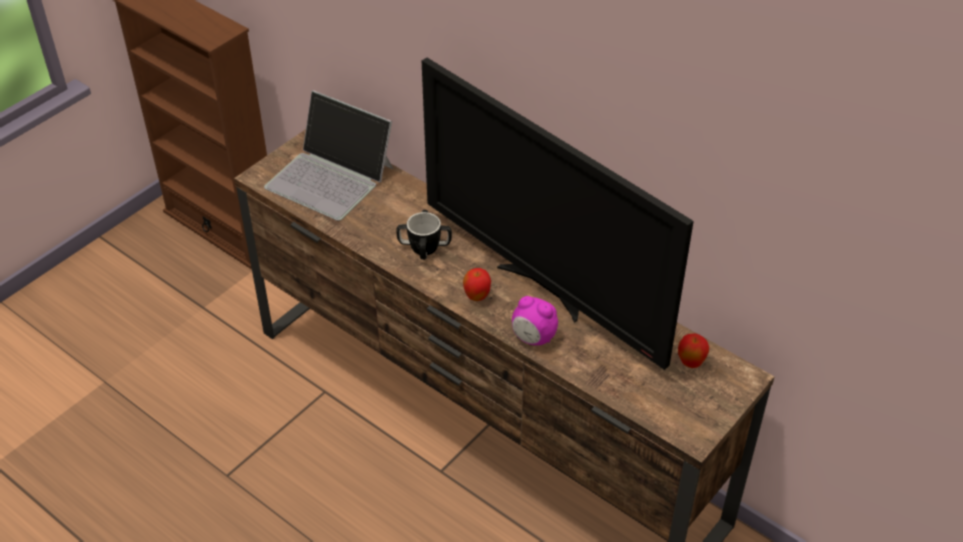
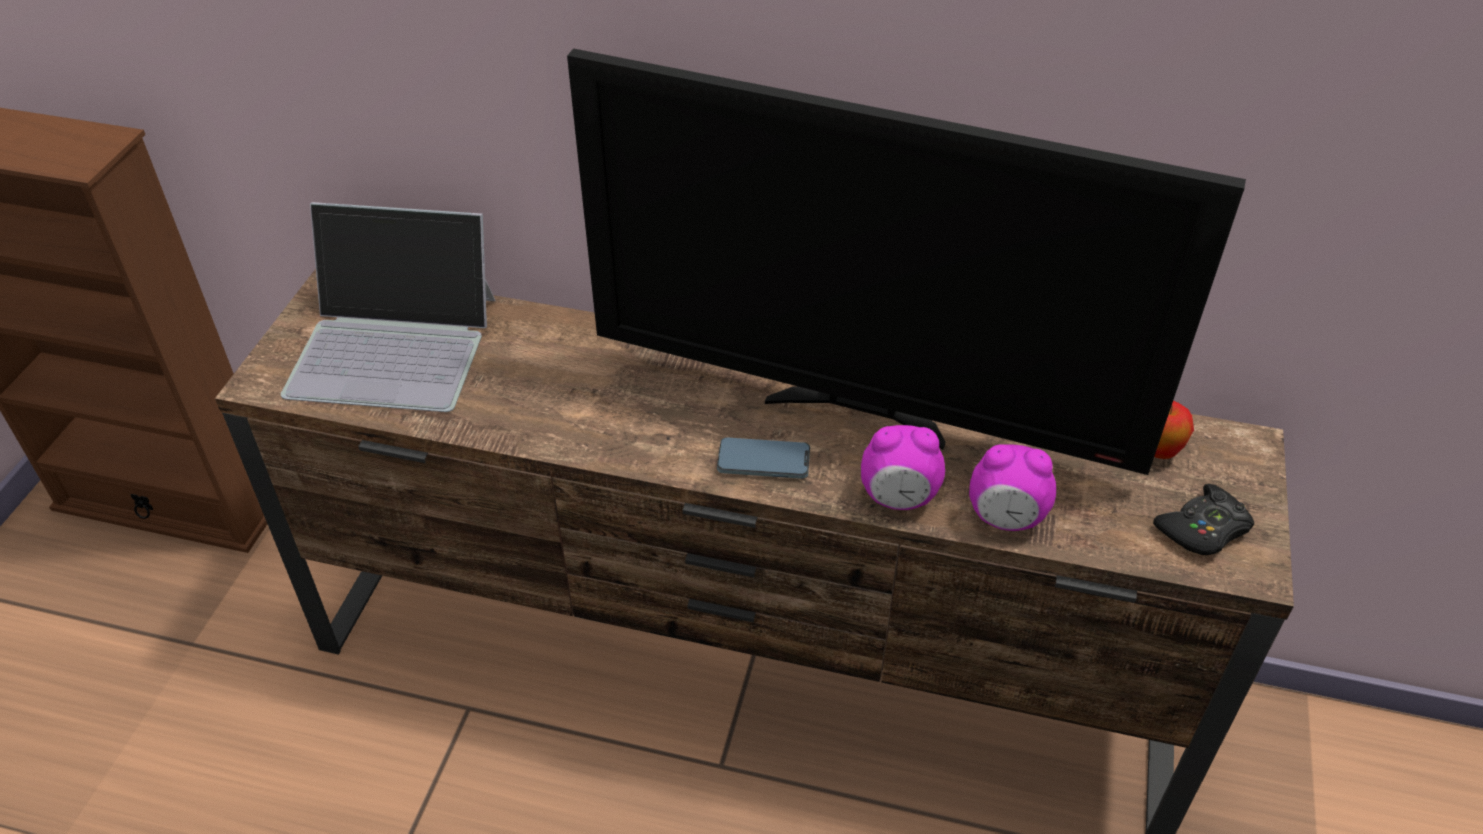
camera: 25 degrees left, 0 degrees up
(424, 247) = (625, 409): mug -> none
(477, 297) = (763, 461): apple -> phone
(582, 367) = (1005, 518): none -> alarm clock
(683, 409) = (1203, 529): none -> black game controller

